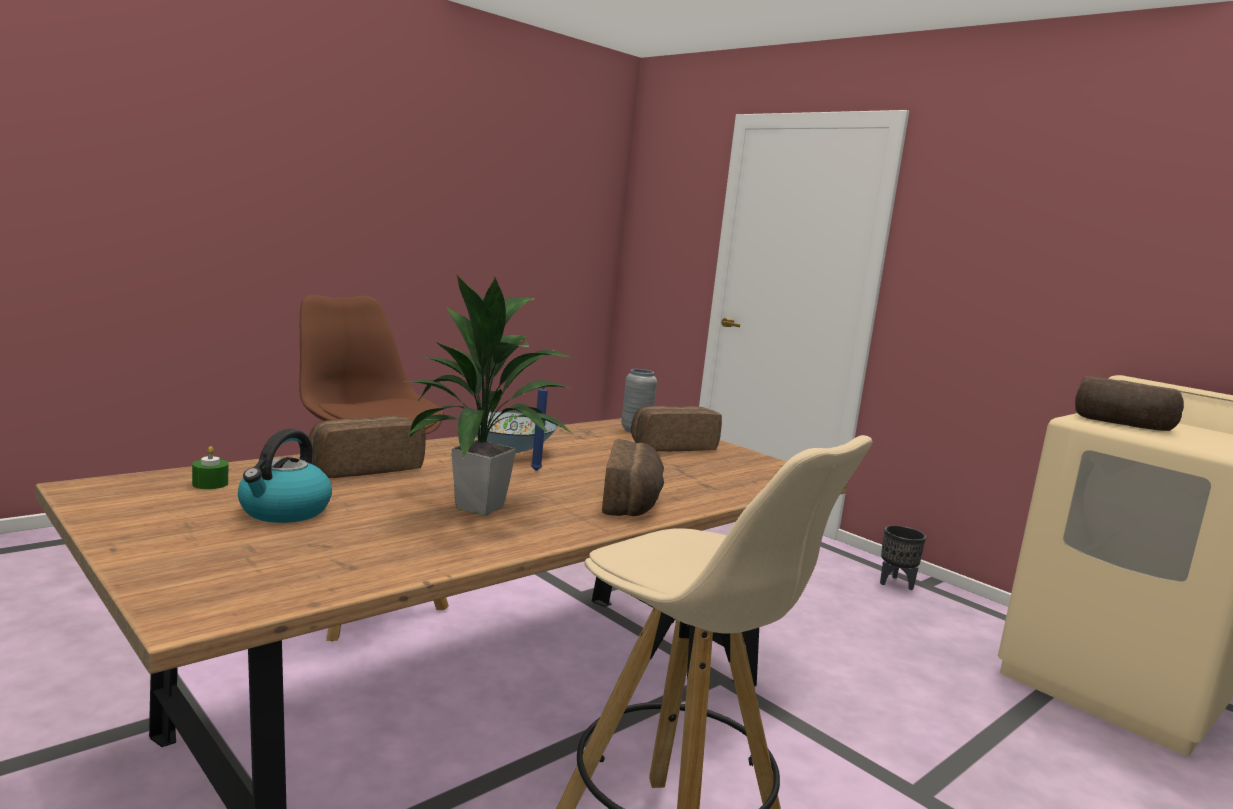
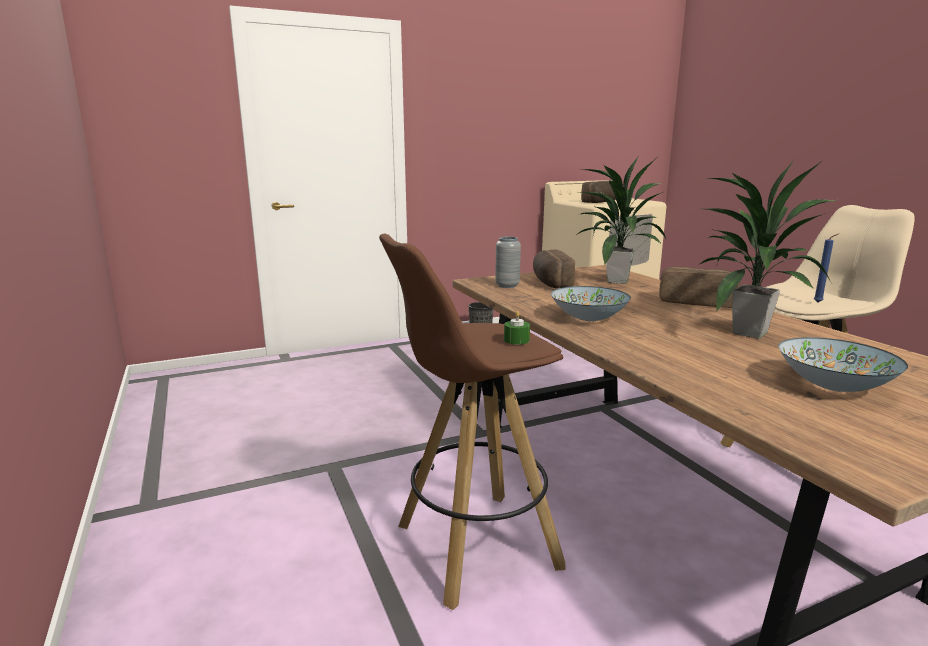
camera: 70 degrees left, 5 degrees up
(210, 484) = (794, 415): green candle -> green candle (516, 340)
(284, 511) = (833, 385): kettle -> bowl
(364, 468) = (682, 360): bread -> none
(534, 471) = (645, 316): blue candle -> blue candle (819, 303)
(722, 475) = (616, 281): none -> potted plant

